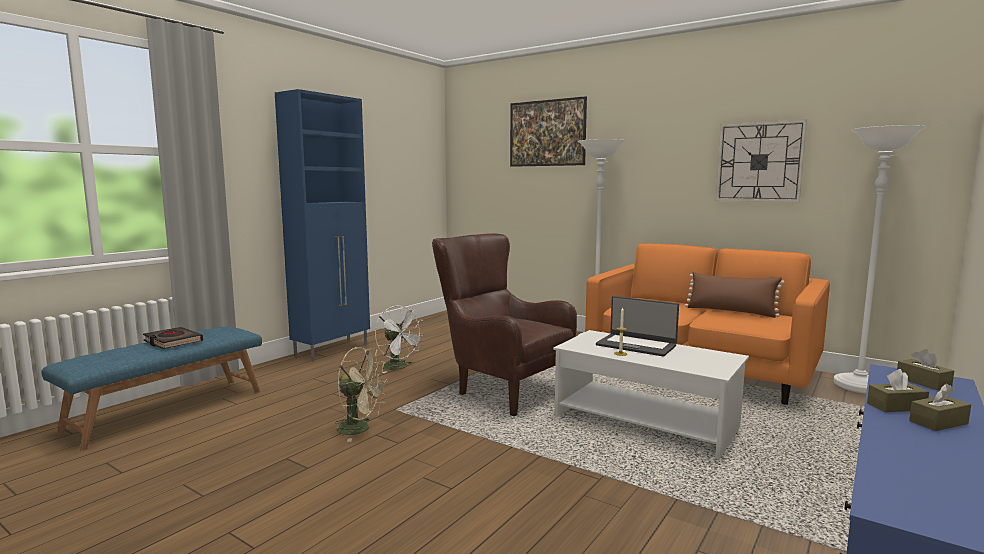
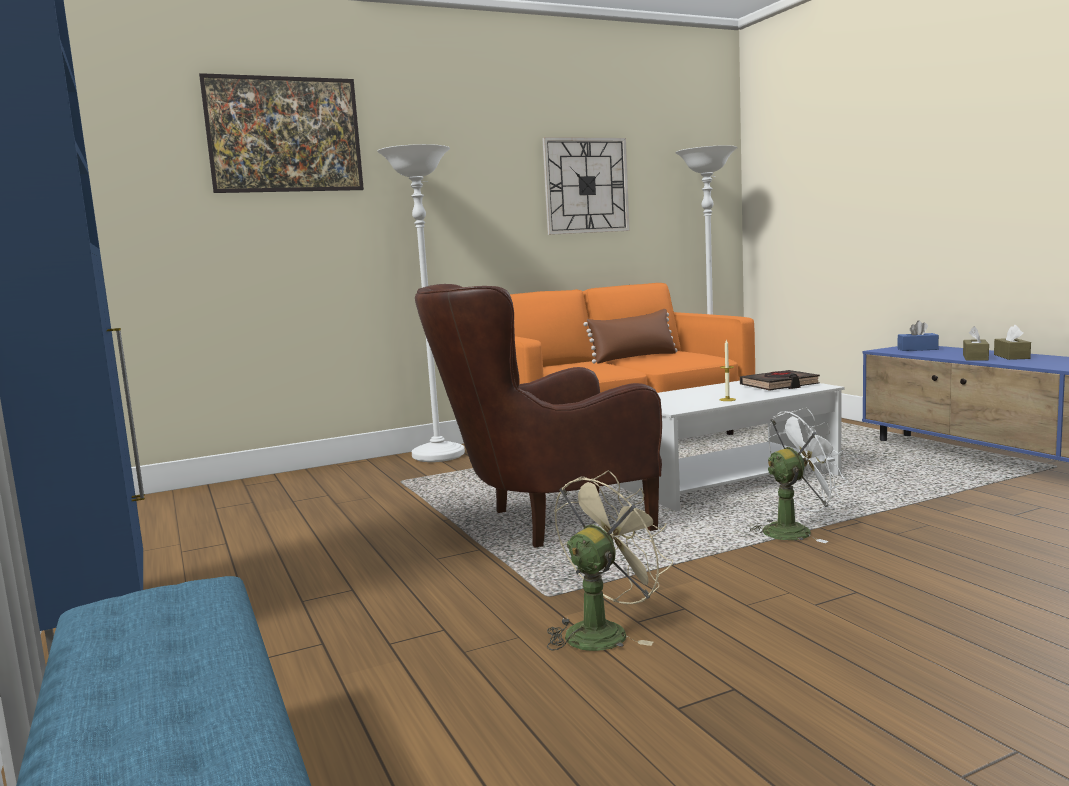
camera: 60 degrees left, 0 degrees up
(173, 342) = (158, 663): black book -> black book (779, 385)
(399, 367) = (340, 574): white fan -> white fan (795, 531)
(636, 345) = (700, 393): laptop -> none
(923, 382) = (917, 349): brown tissue box -> blue tissue box

